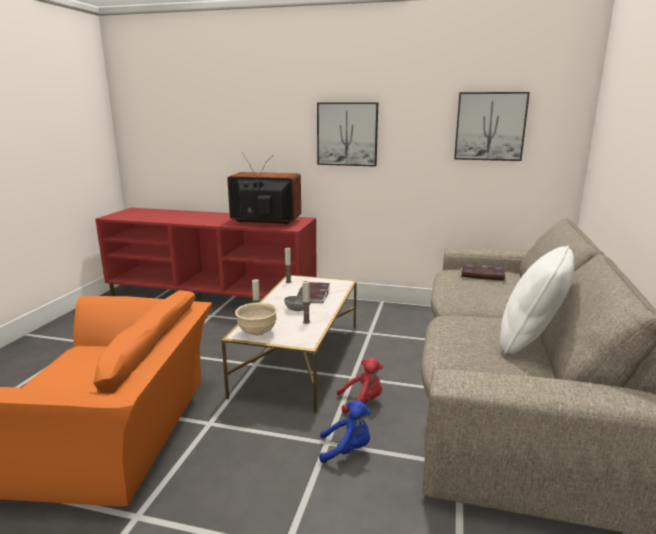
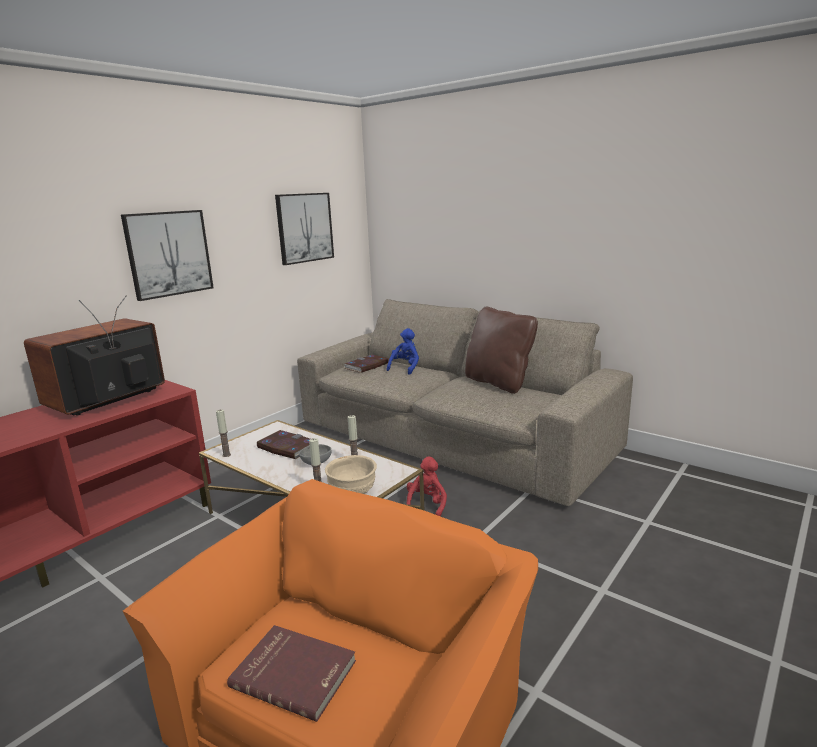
camera: 65 degrees left, 0 degrees up
(75, 368) = (295, 672): none -> red book
(347, 450) = (493, 530): blue plush toy -> blue plush toy (405, 368)
(530, 341) = (498, 383): white pillow -> brown pillow

